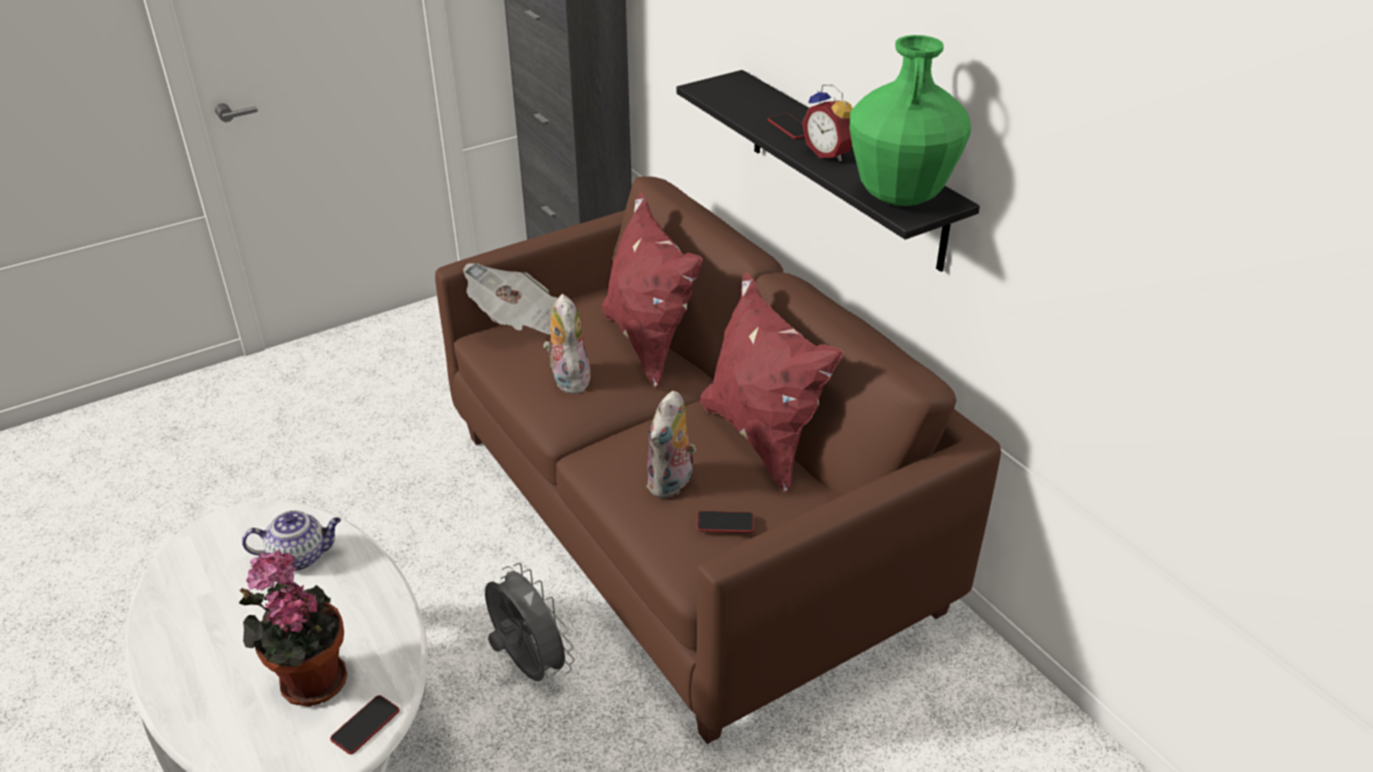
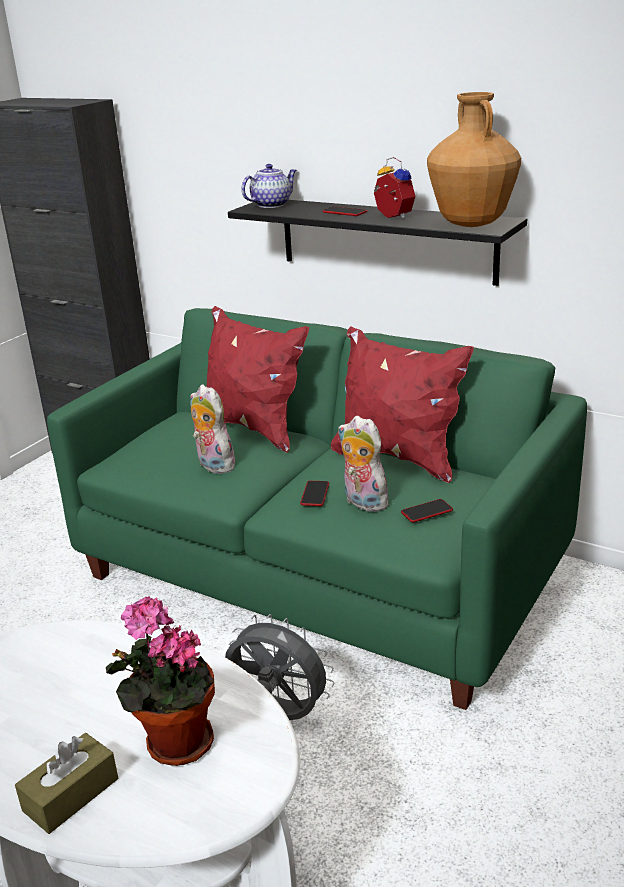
camera: 25 degrees left, 10 degrees down
(200, 691) = (71, 794): none -> brown tissue box
(300, 556) = (77, 659): teapot -> teapot (271, 204)
(365, 725) = (261, 754): phone -> phone (315, 494)
(517, 319) = (129, 444): newspaper -> none
(672, 484) = (362, 502): plush toy -> plush toy turned 135 degrees clockwise
(689, 518) = (322, 570): brown sofa -> green sofa
(830, 153) = (392, 217): alarm clock -> alarm clock turned 150 degrees counterclockwise
(900, 196) = (471, 224): green vase -> brown vase

